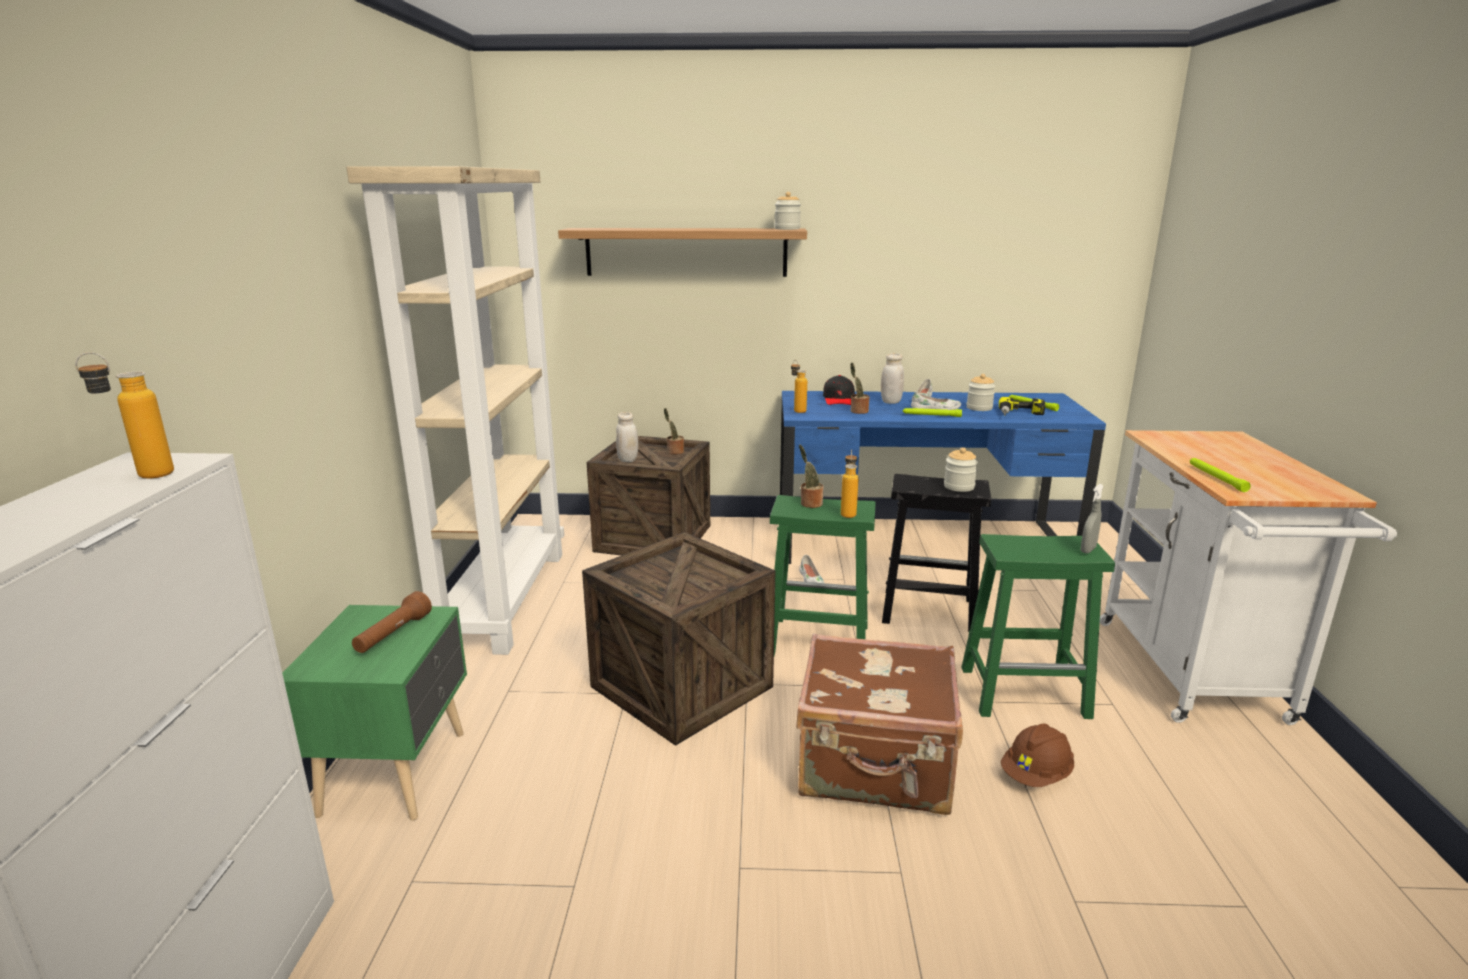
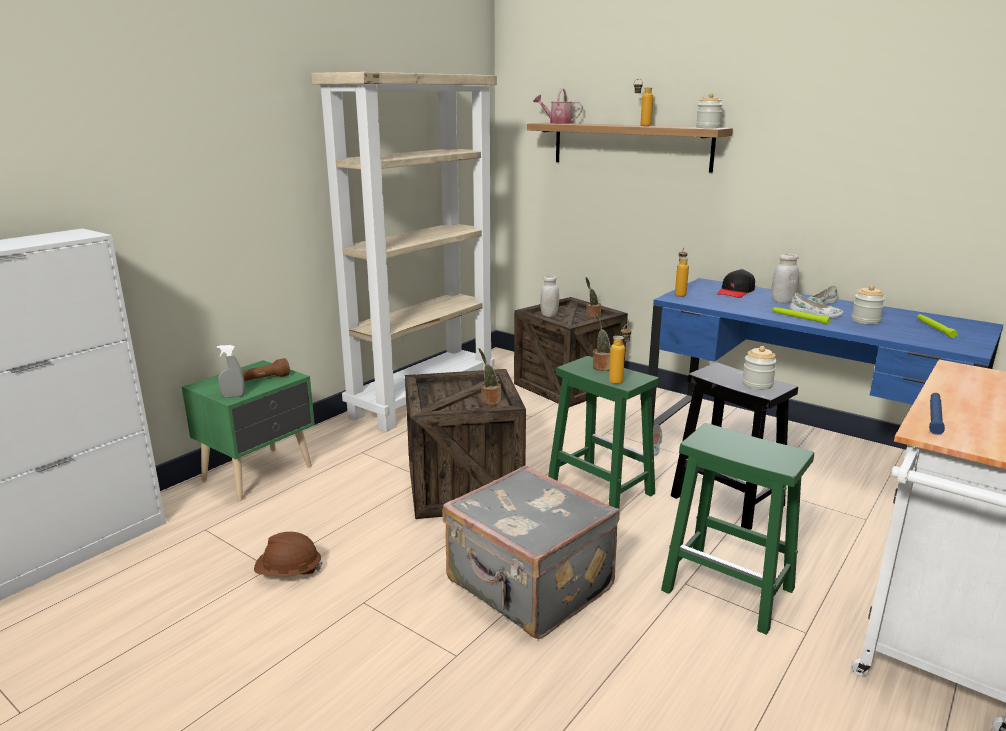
camera: 35 degrees right, 0 degrees up
(141, 475) = (58, 237): bottle -> bottle (641, 125)
(593, 228) = (557, 123): none -> watering can
(858, 411) = (733, 303): potted plant -> potted plant (489, 401)
(875, 766) = (528, 587): brown suitcase -> grey suitcase
(1020, 414) = (900, 333): power drill -> none
(1036, 775) = (649, 649): brown hard hat -> brown hard hat (289, 573)
(1088, 550) = (785, 460): grey spray bottle -> grey spray bottle (233, 396)
(1215, 478) = (934, 416): green flashlight -> blue flashlight

